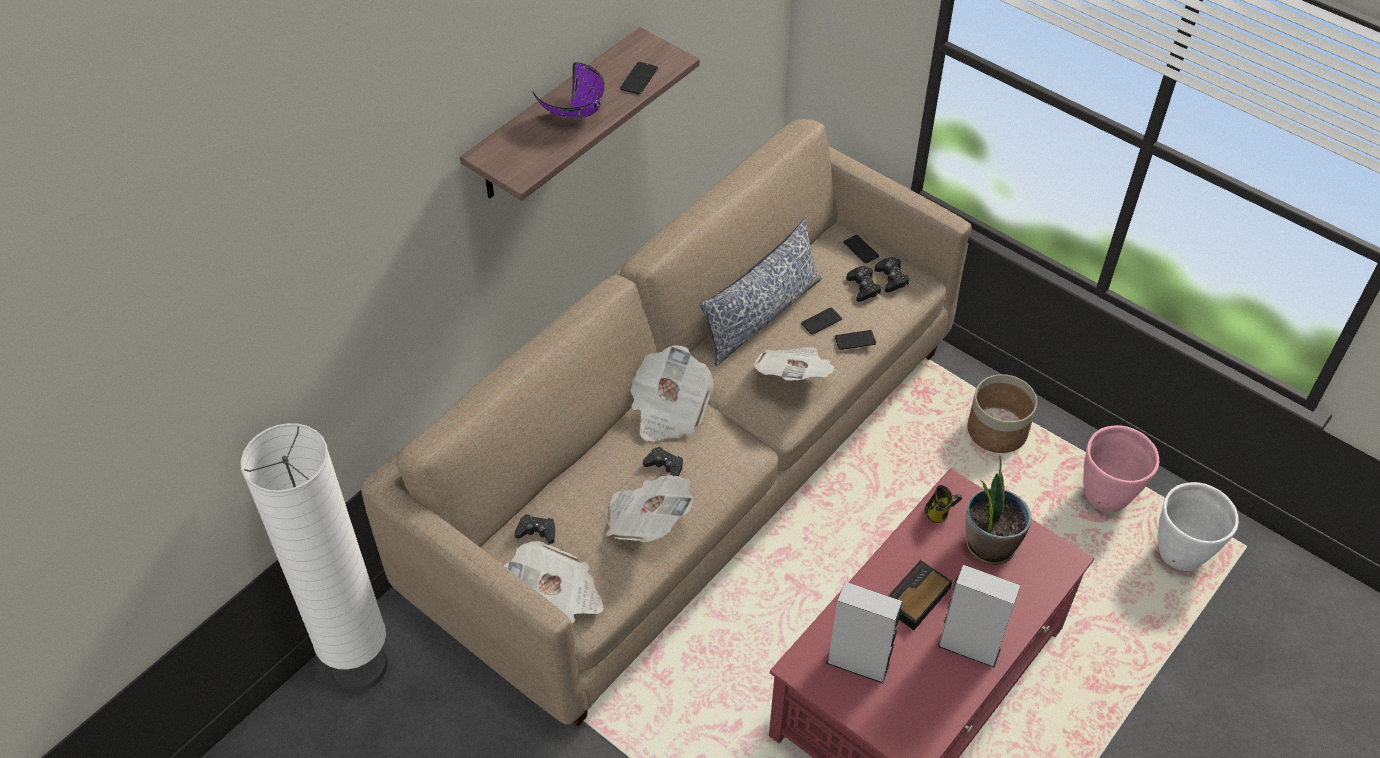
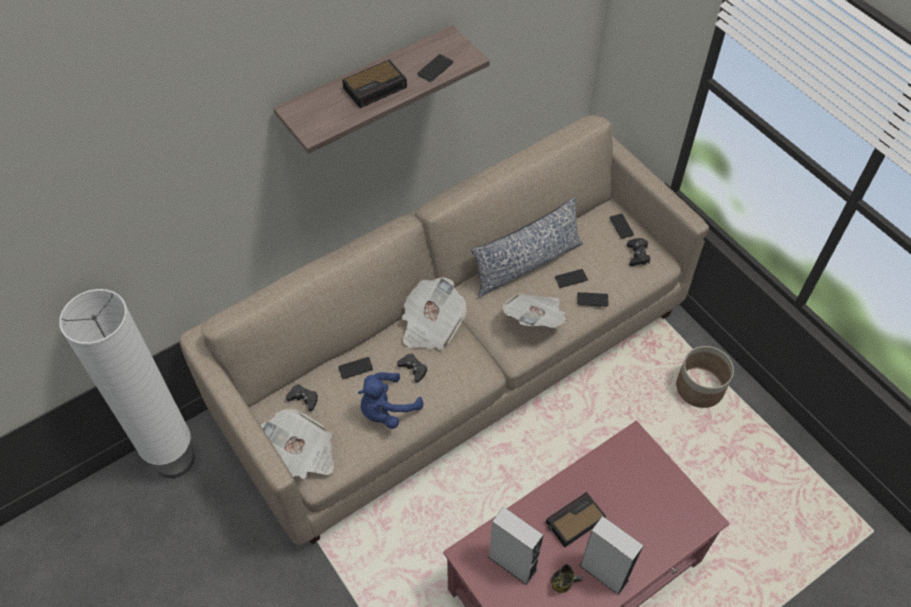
camera: 15 degrees right, 5 degrees up
(576, 111) = (376, 87): purple bowl -> alarm clock
(591, 481) = (355, 368): none -> phone
(647, 521) = (386, 410): newspaper -> blue plush toy
(863, 287) = (612, 258): black game controller -> none
(938, 513) = (615, 455): mug -> mug (563, 583)
(989, 544) = (647, 491): potted plant -> none
(1106, 497) = (771, 462): pink planter -> none
(1181, 554) = (817, 524): white planter -> none

